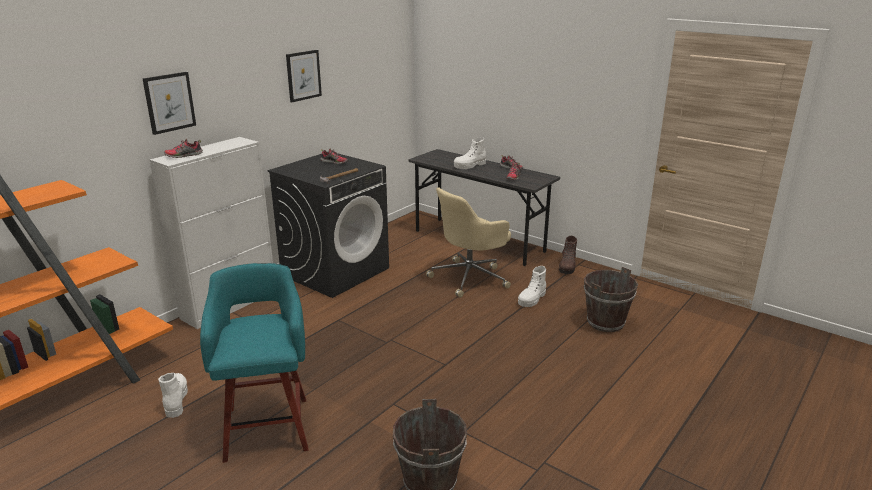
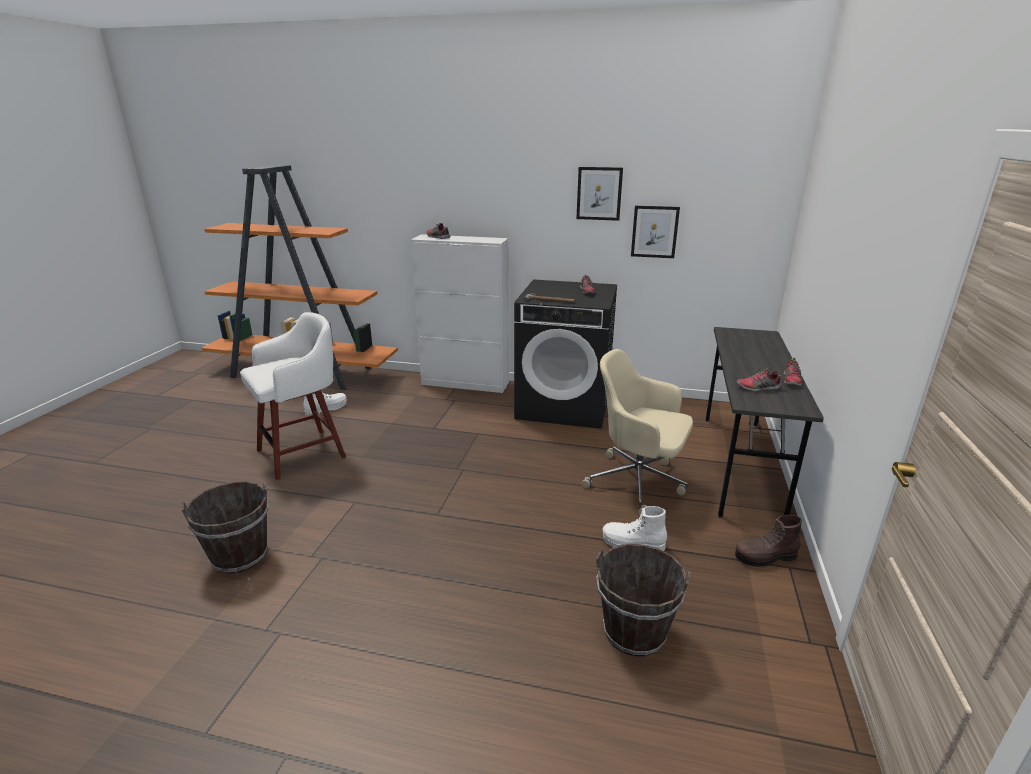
camera: 65 degrees right, 0 degrees up
(169, 102) = (447, 191): picture -> picture (654, 231)
(267, 426) = (304, 453): turquoise stool -> white stool
(470, 166) = (752, 357): white boot -> none

